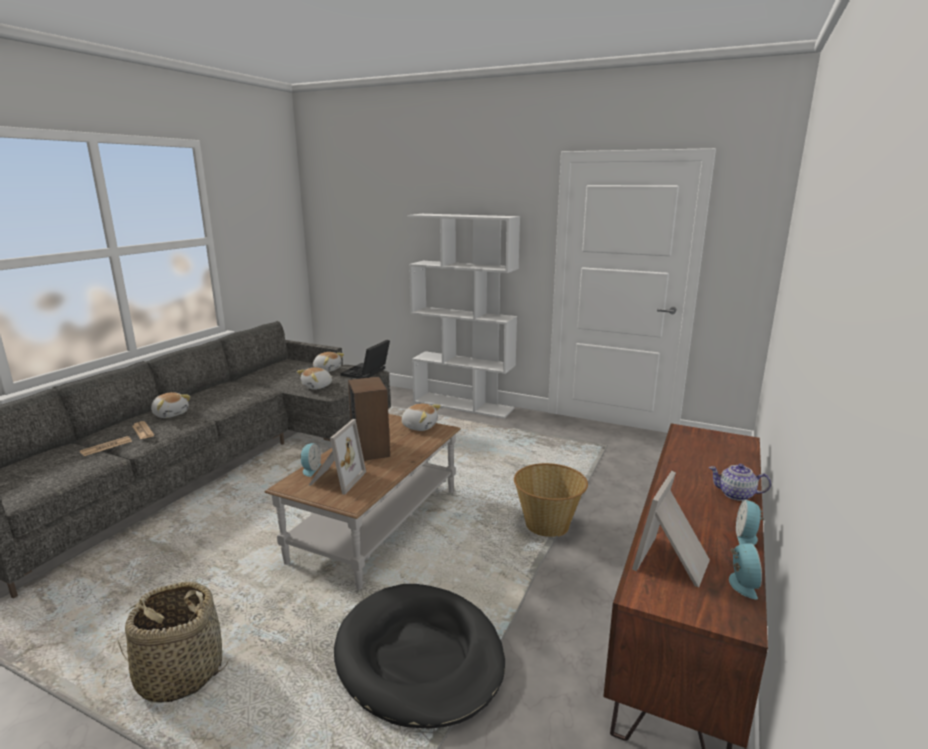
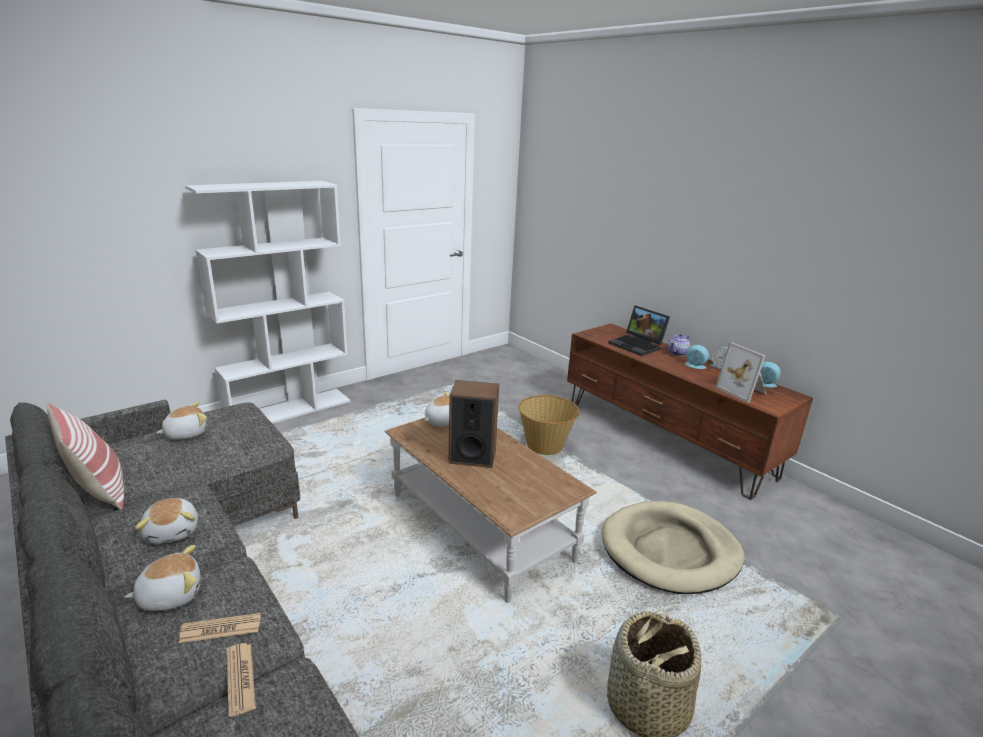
camera: 65 degrees left, 5 degrees up
(256, 374) = (99, 491): none -> pillow
(310, 469) = (487, 498): alarm clock -> alarm clock (694, 366)
(317, 386) = (240, 452): plush toy -> plush toy (173, 531)
(335, 479) = (521, 487): picture frame -> none
(366, 373) = (245, 412): laptop -> laptop (638, 345)
(419, 657) = (670, 551): black dog bed -> beige dog bed

